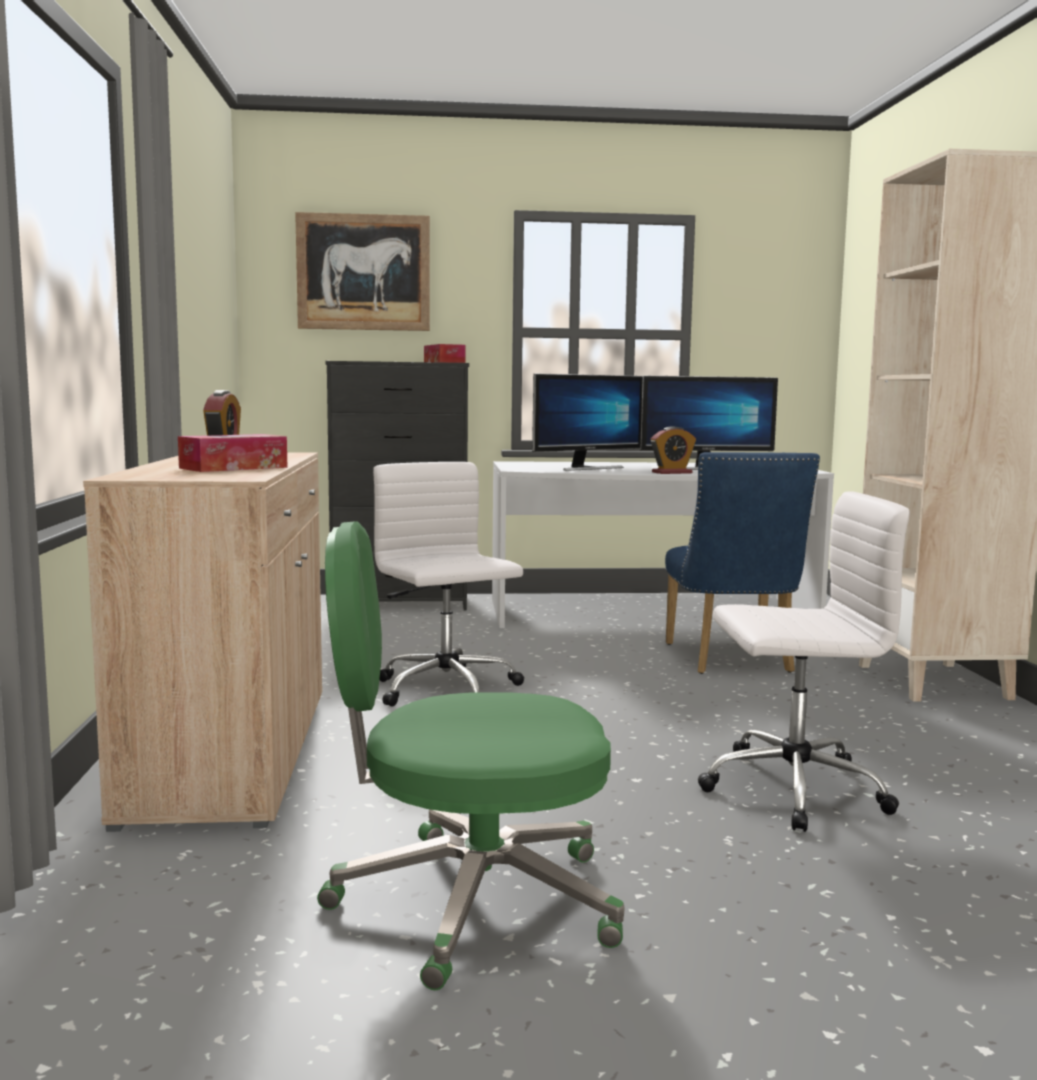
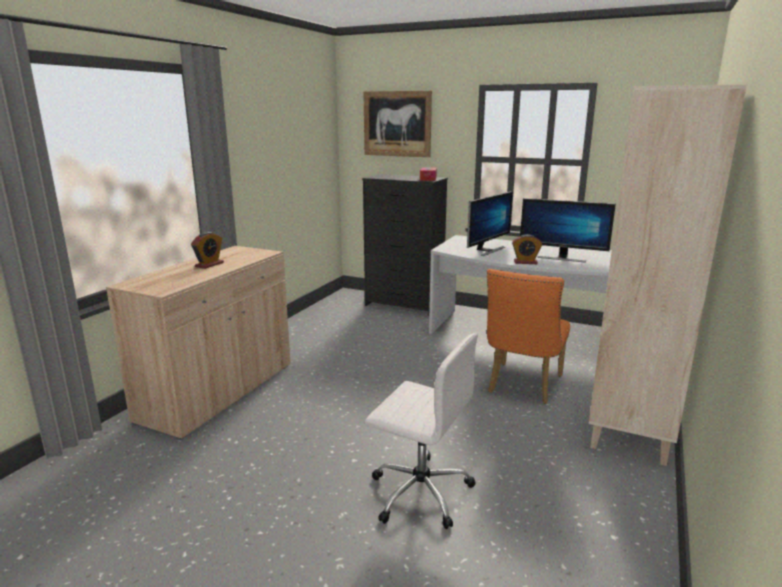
camera: 30 degrees right, 10 degrees up
(233, 468) = (192, 275): tissue box -> none
(447, 689) = (348, 373): white office chair -> none
(470, 902) = (195, 509): green office chair -> none
(586, 468) = (487, 250): monitor -> monitor turned 45 degrees counterclockwise
(731, 661) = (522, 386): blue chair -> orange chair

